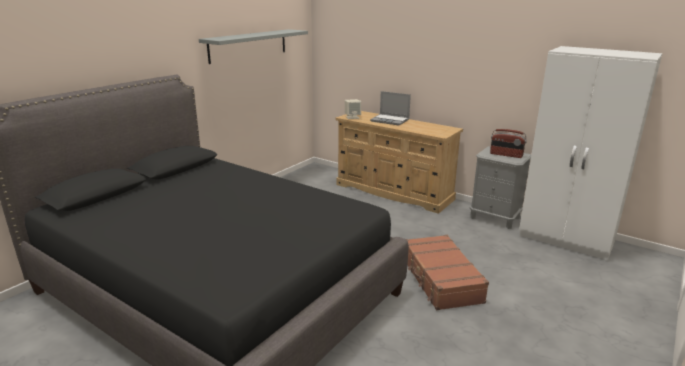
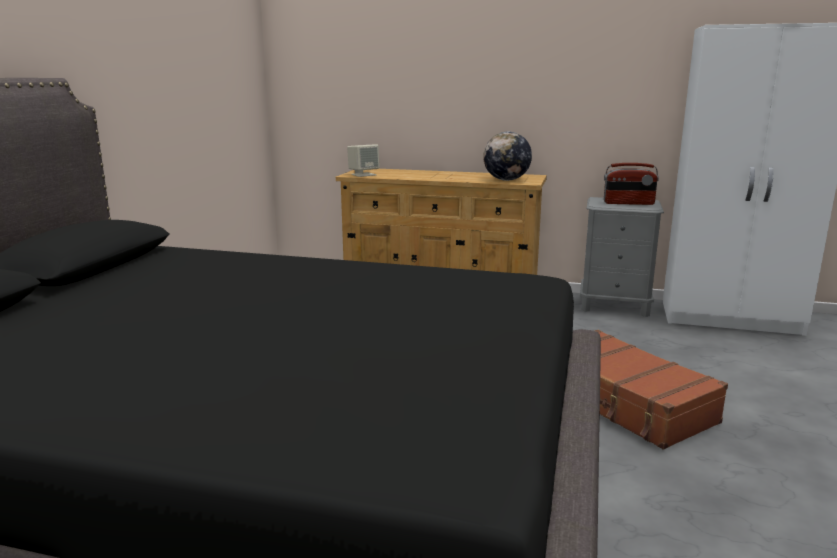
camera: 20 degrees left, 5 degrees down
(248, 45) = (176, 47): grey shelf -> none
(390, 120) = (428, 174): laptop -> none
(430, 131) = (506, 180): none -> globe

